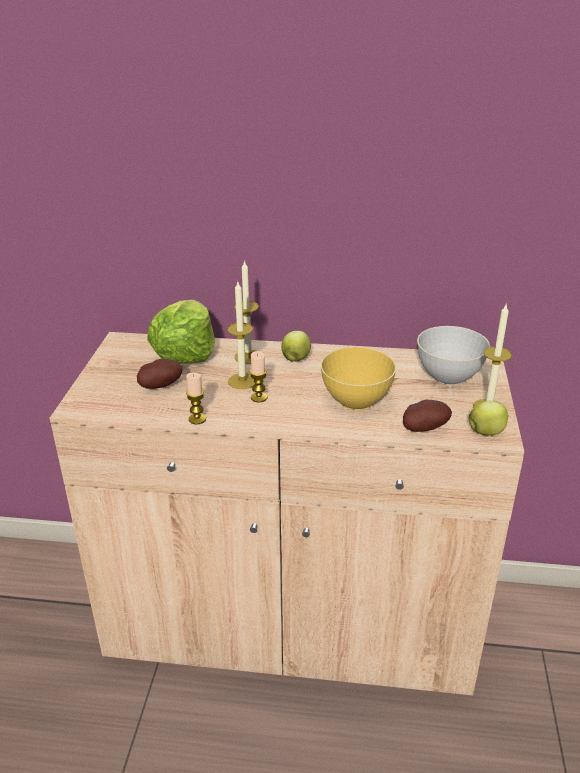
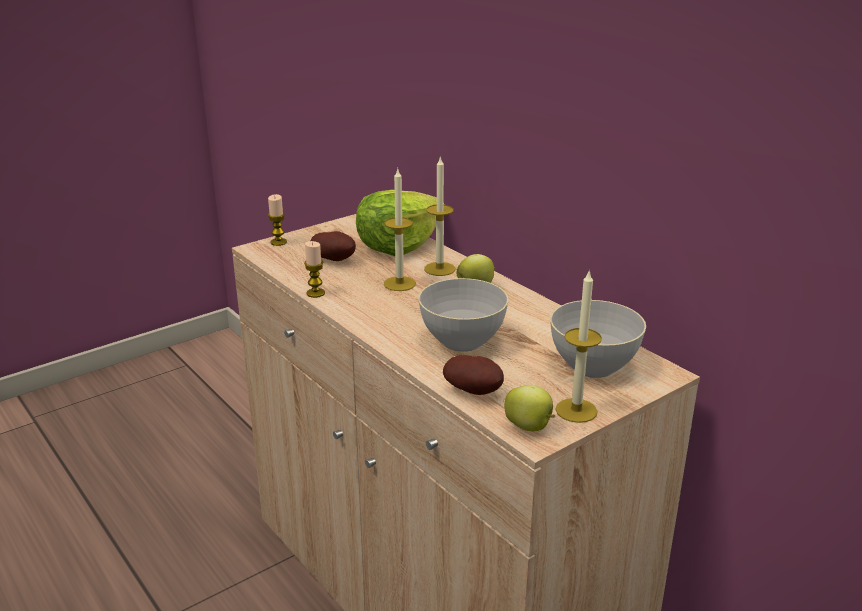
camera: 45 degrees right, 5 degrees down
(259, 397) = (388, 301): candle -> candle (278, 242)
(356, 400) = (462, 341): yellow bowl -> grey bowl

